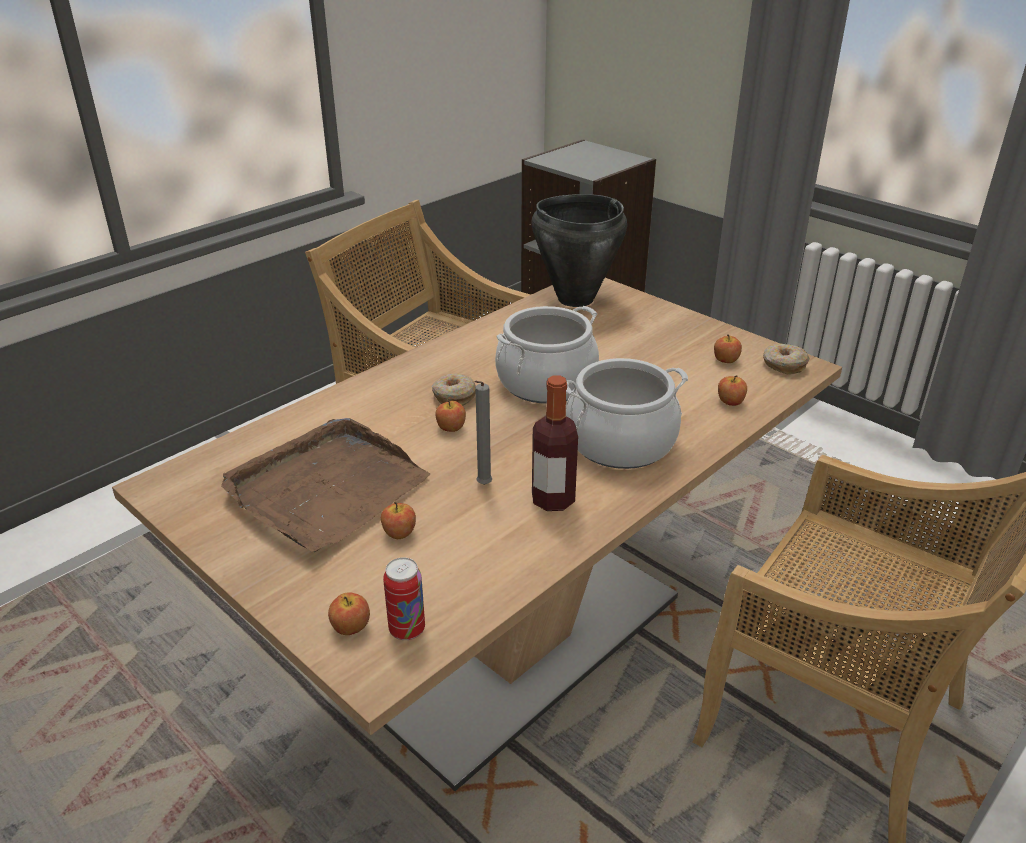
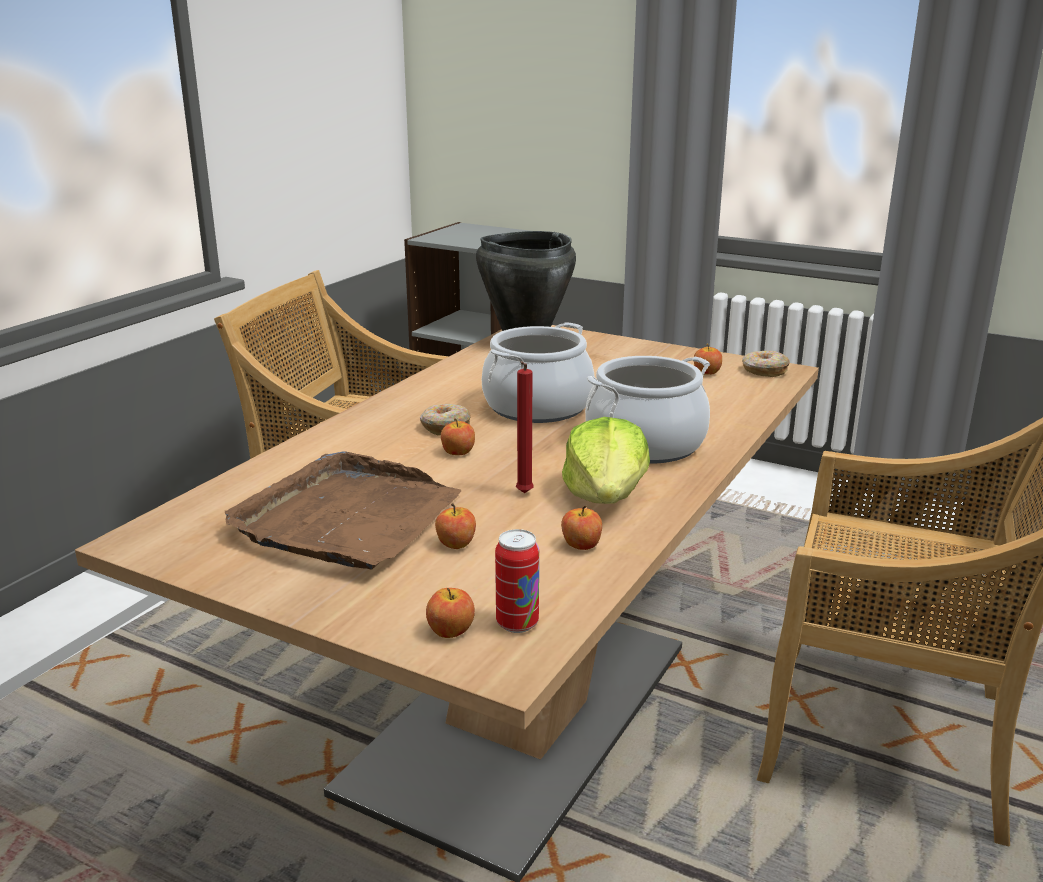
camera: 15 degrees left, 10 degrees down
(482, 486) = (523, 494): grey candle -> red candle
(553, 500) = (606, 496): bottle -> lettuce
(730, 402) = (732, 402): apple -> apple (581, 545)

